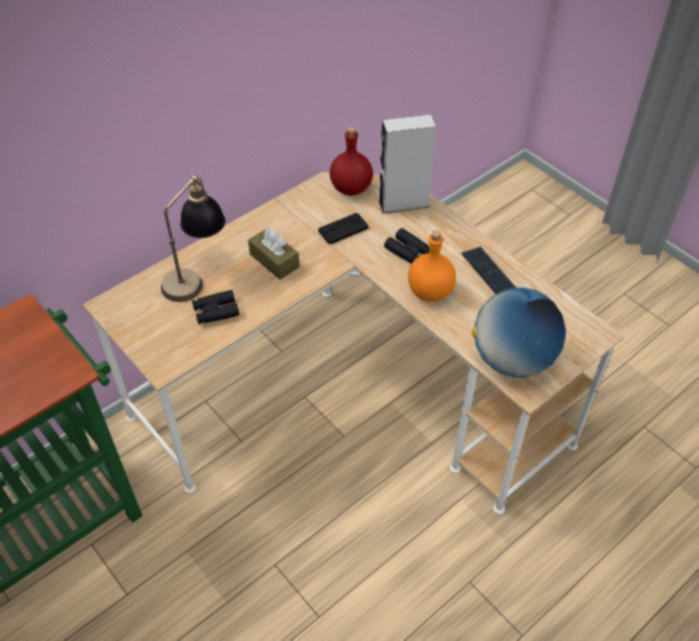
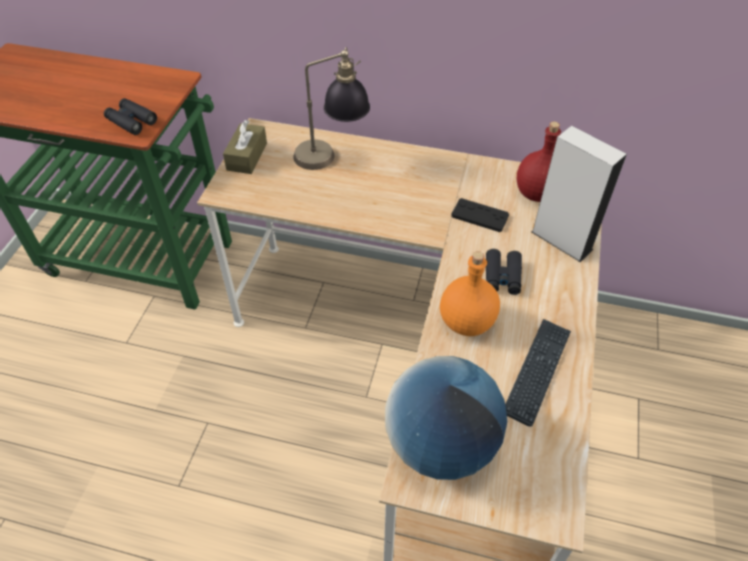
camera: 55 degrees right, 0 degrees up
(216, 311) = (305, 190): black binoculars -> black binoculars (131, 121)
(274, 260) = (395, 193): brown tissue box -> brown tissue box (247, 156)

